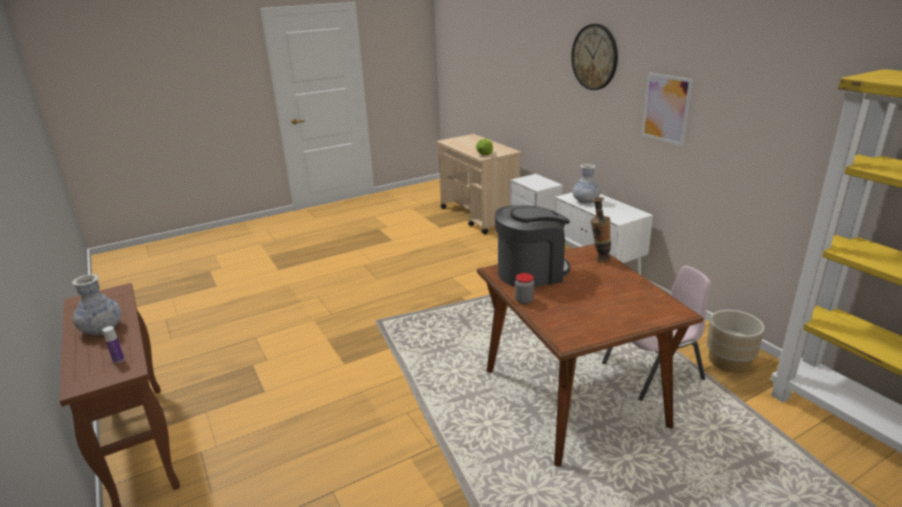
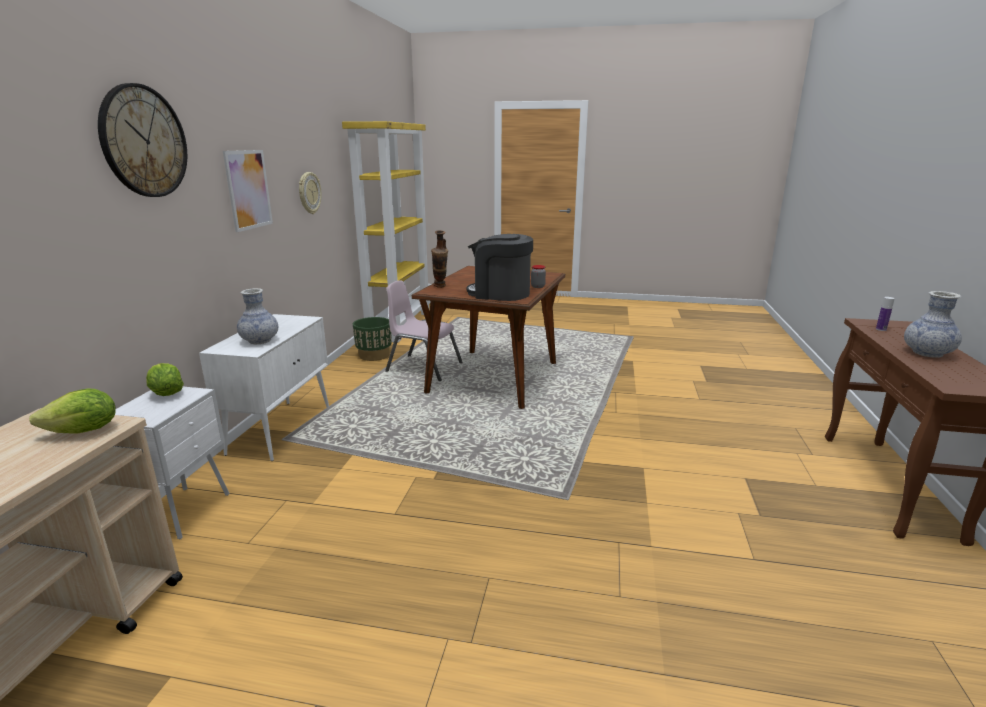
camera: 140 degrees left, 5 degrees down
(546, 184) = (166, 393): none -> lettuce
(729, 361) = (374, 355): beige planter -> green planter
(757, 141) = (309, 193): none -> wall clock

